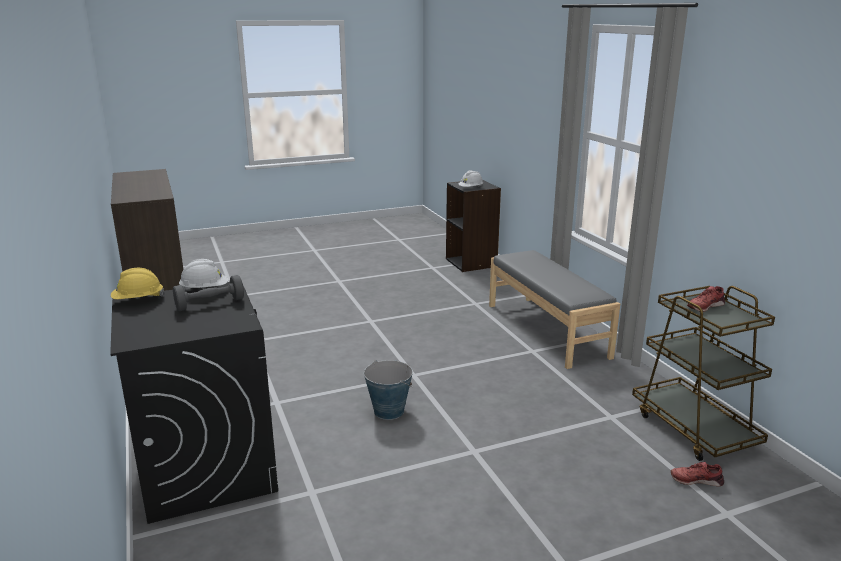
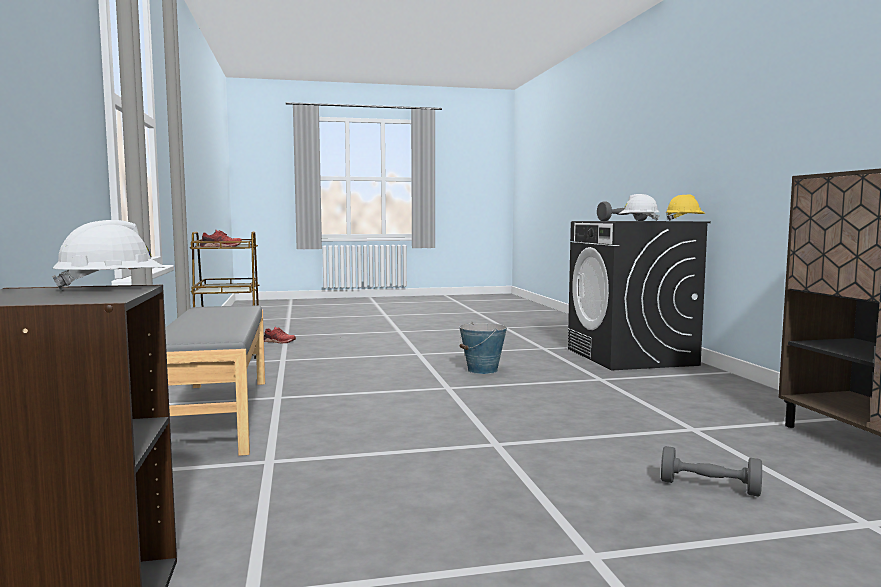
camera: 170 degrees left, 15 degrees down
(279, 305) = (709, 487): none -> grey dumbbell

